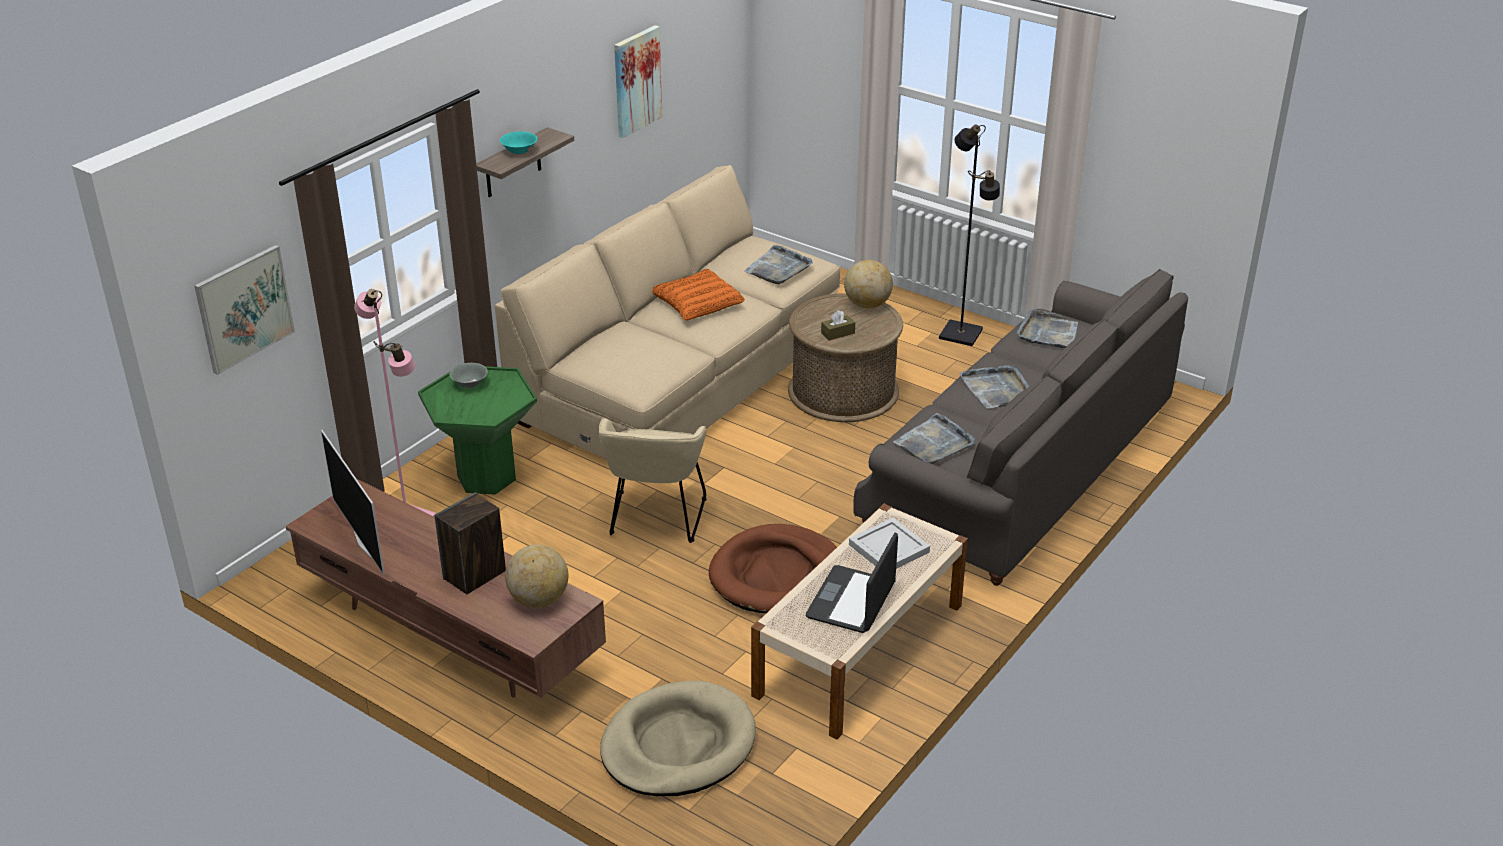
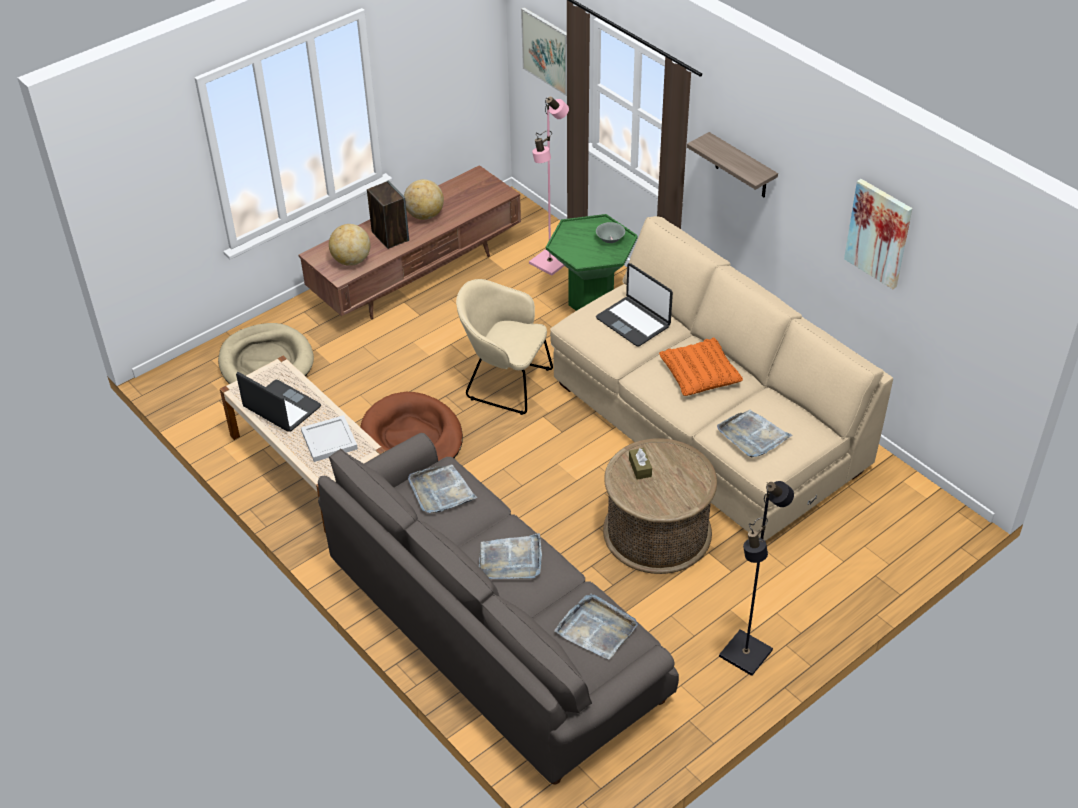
camera: 105 degrees right, 10 degrees up
(366, 543) = (445, 195): television -> none
(519, 151) = (728, 155): turquoise bowl -> none
(628, 347) = (633, 322): none -> laptop
(867, 305) = (686, 499): globe -> globe (425, 215)

